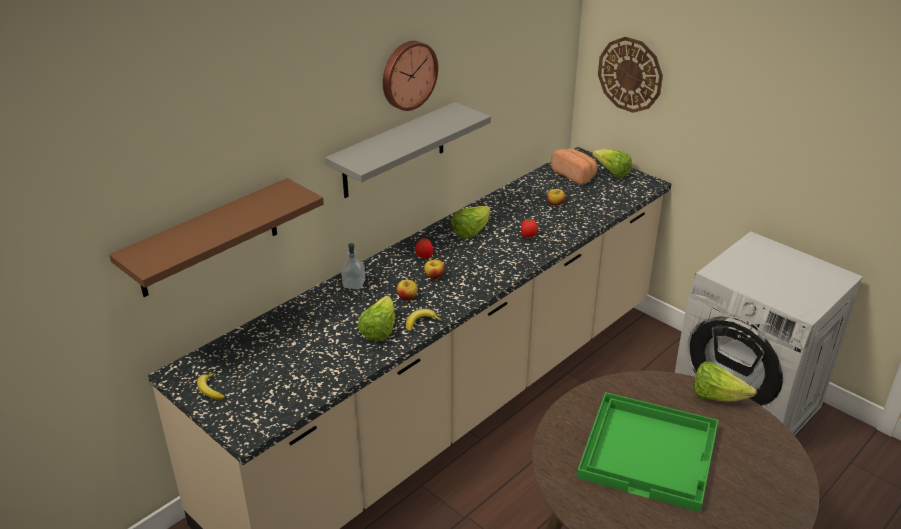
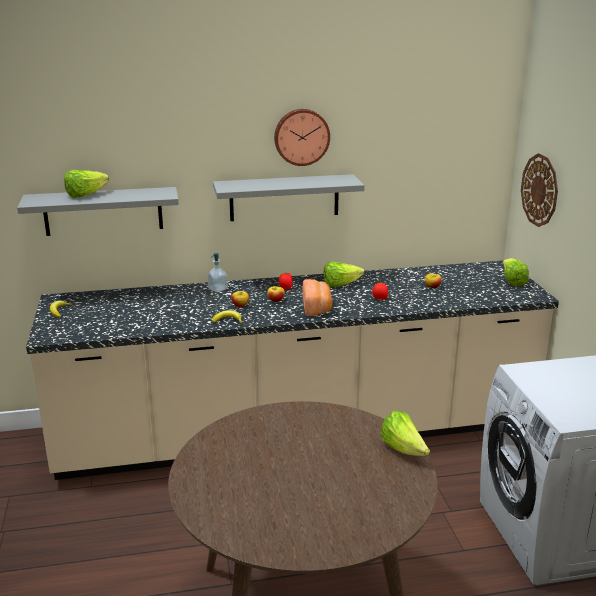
camera: 35 degrees right, 10 degrees down
(208, 238) = (103, 211): brown shelf -> grey shelf
(379, 330) = (195, 316): lettuce -> lettuce (86, 195)
(575, 175) = (477, 275): bread -> bread (317, 308)
(650, 451) = (295, 459): green tray -> none

